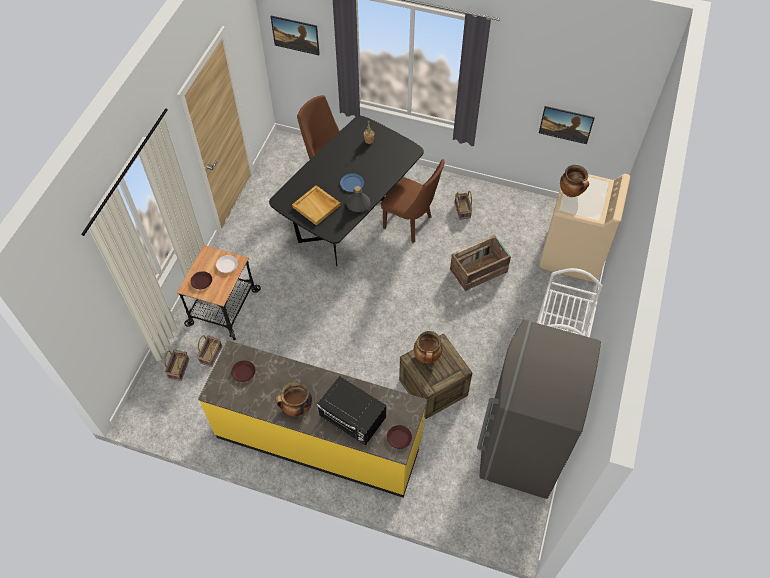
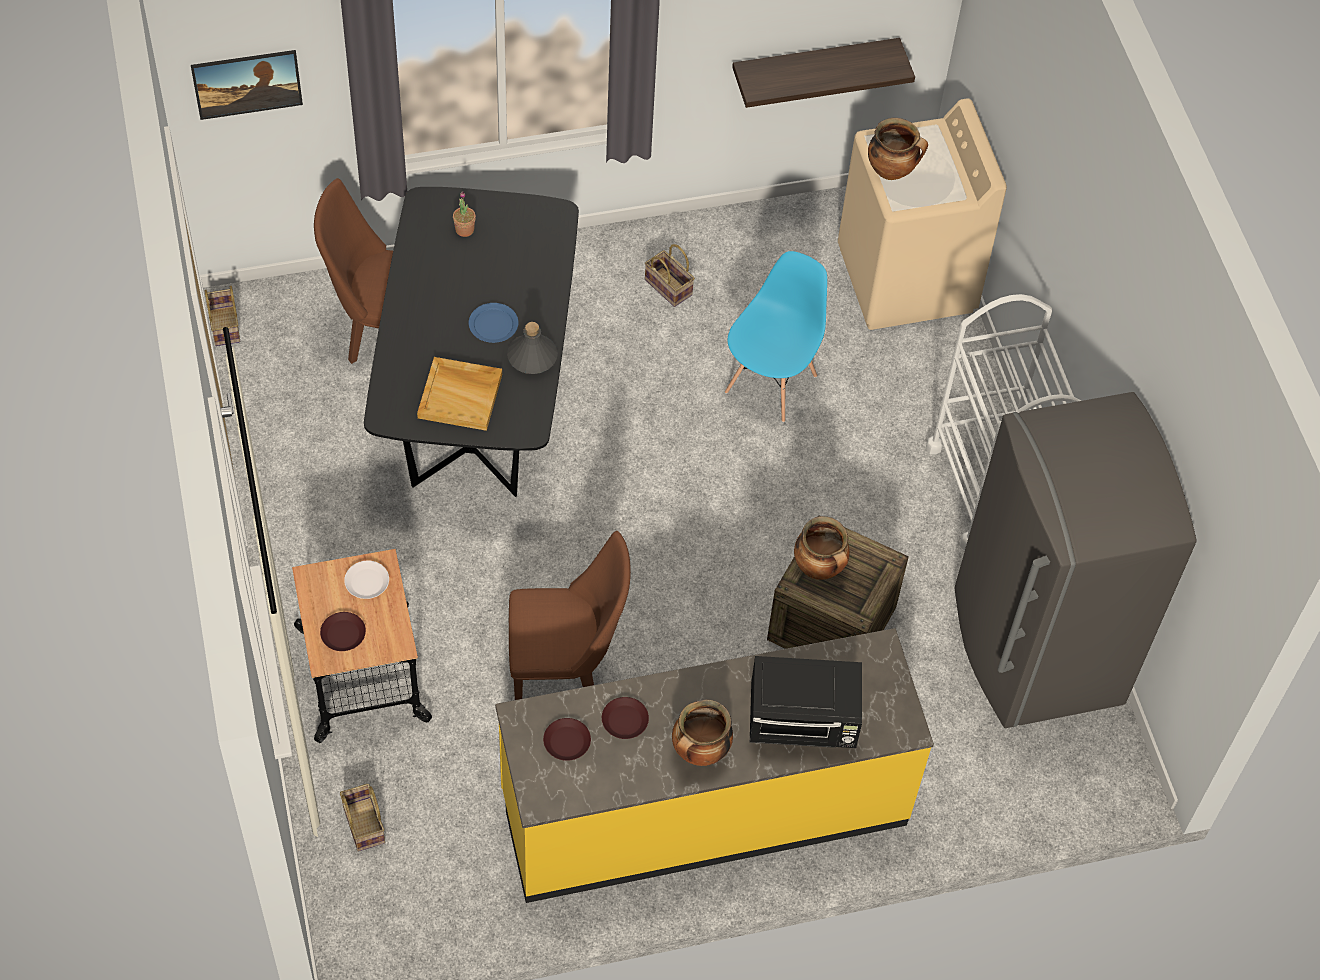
camera: 35 degrees left, 0 degrees up
(211, 355) = (406, 770): basket -> basket (226, 327)
(399, 438) = (895, 711): brown plate -> brown plate (625, 721)
(411, 224) = (595, 355): brown chair -> brown chair (566, 674)
(479, 270) = (771, 383): crate -> blue chair
(564, 131) = (814, 65): picture -> shelf

